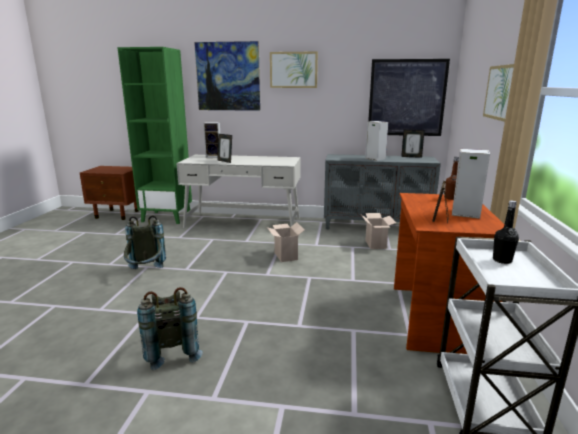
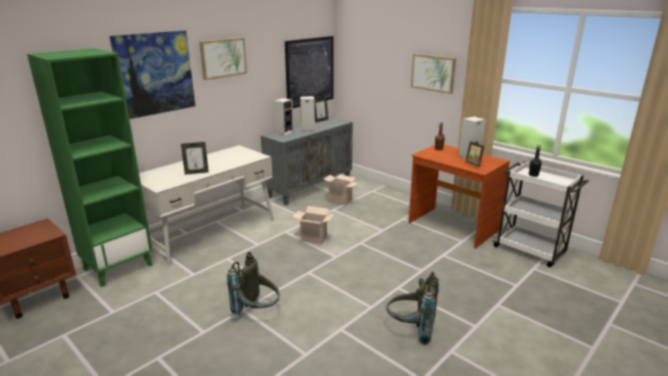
camera: 55 degrees left, 5 degrees up
(214, 156) = (162, 171): speaker -> speaker (284, 132)

